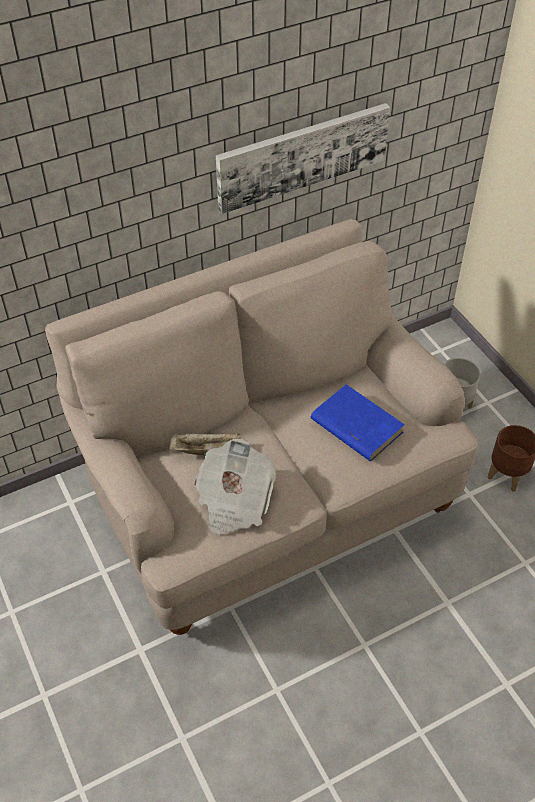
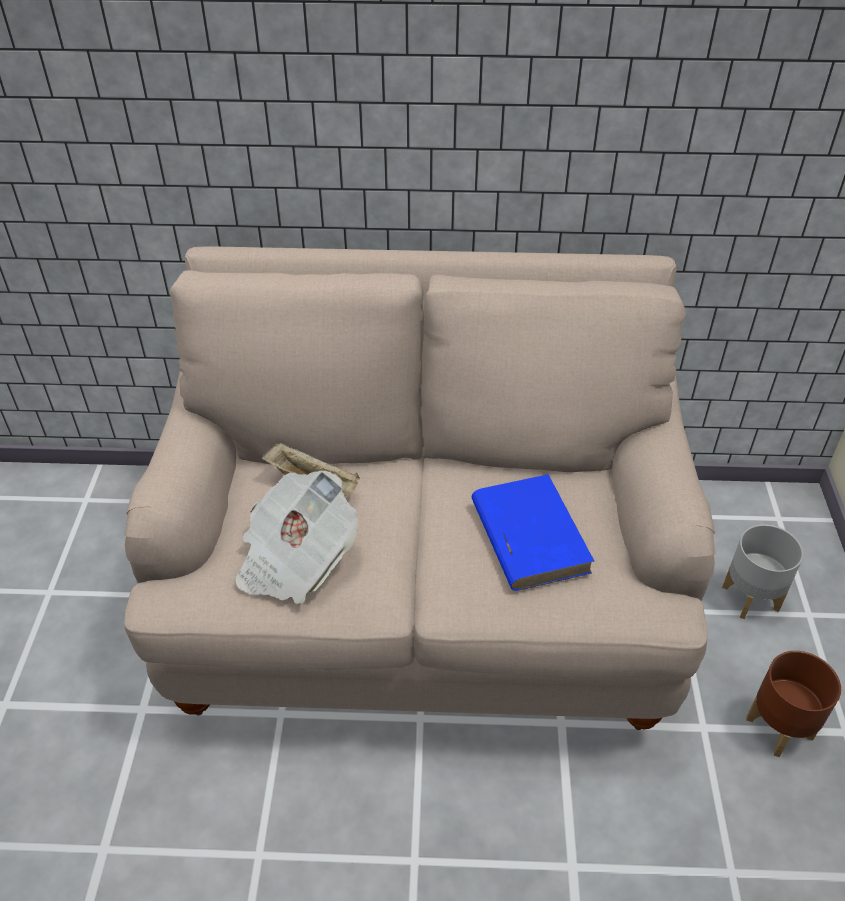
camera: 30 degrees right, 5 degrees down
(302, 155) = (603, 124): picture -> none

